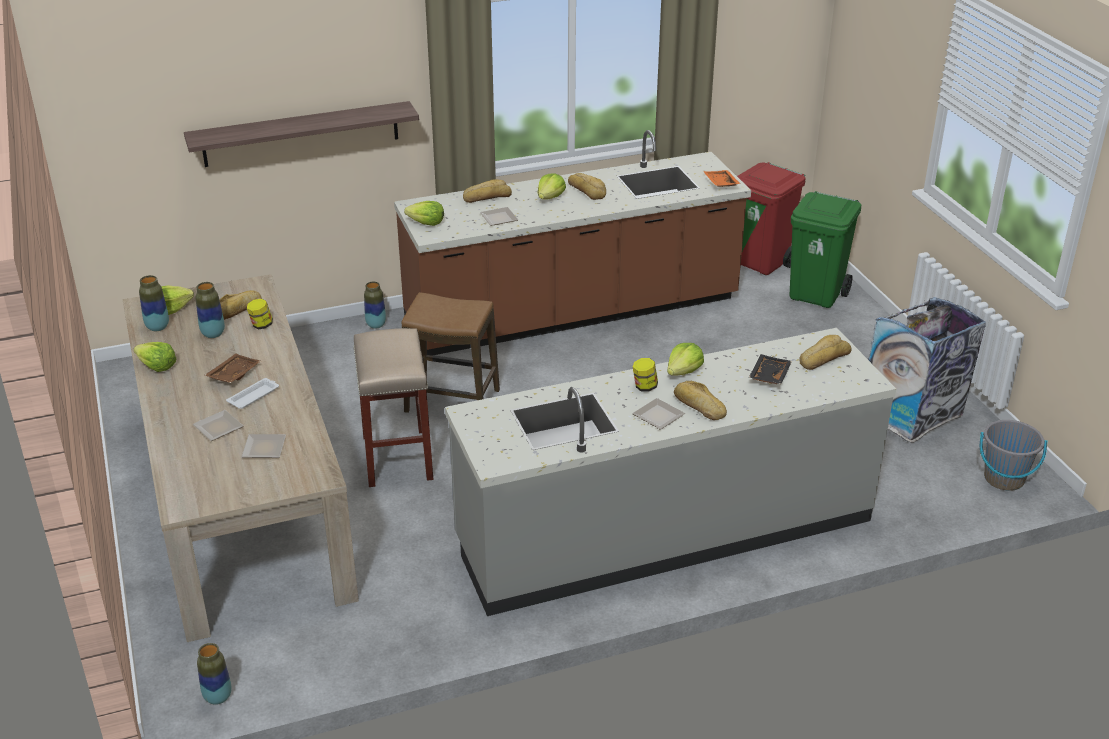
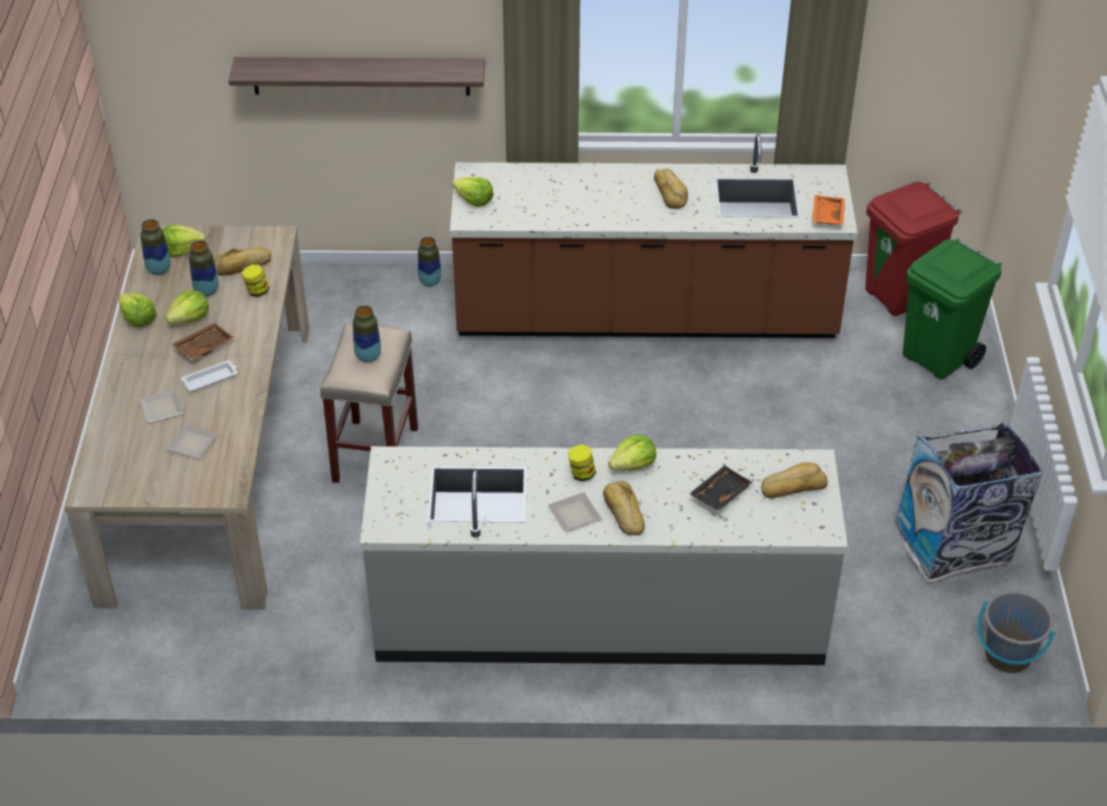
camera: 20 degrees right, 10 degrees up
(218, 697) = (96, 674): vase -> vase (368, 356)
(452, 401) = (463, 399): stool -> none
(486, 196) = (556, 177): bread -> none
(497, 218) = (551, 211): plate -> none
(550, 197) = (624, 194): lettuce -> lettuce (190, 318)

